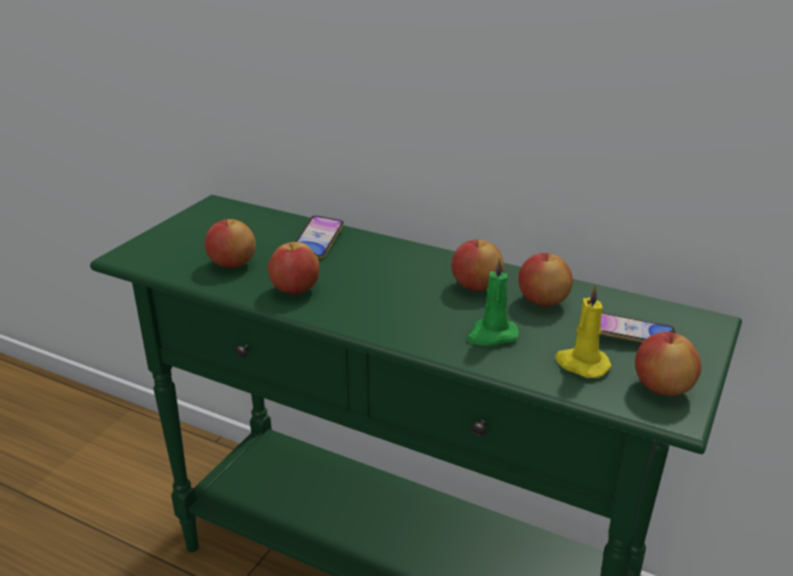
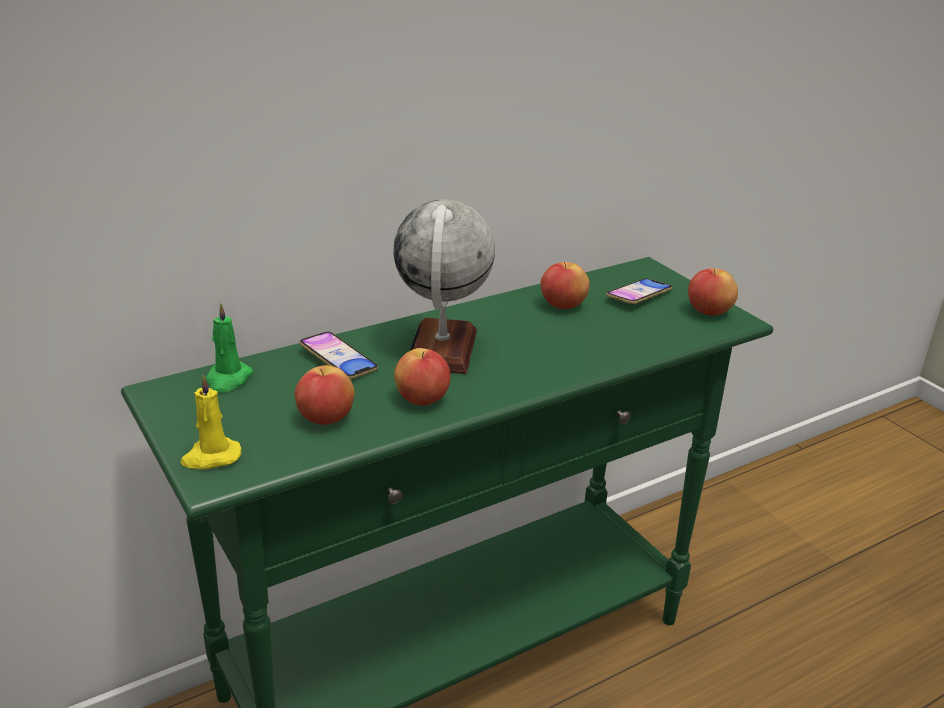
camera: 60 degrees left, 0 degrees up
(385, 272) = (442, 349): none -> globe
(475, 287) = (512, 321): apple -> none
(491, 335) = (591, 341): green candle -> green candle (228, 379)
(581, 364) = (659, 325): yellow candle -> yellow candle (211, 457)

